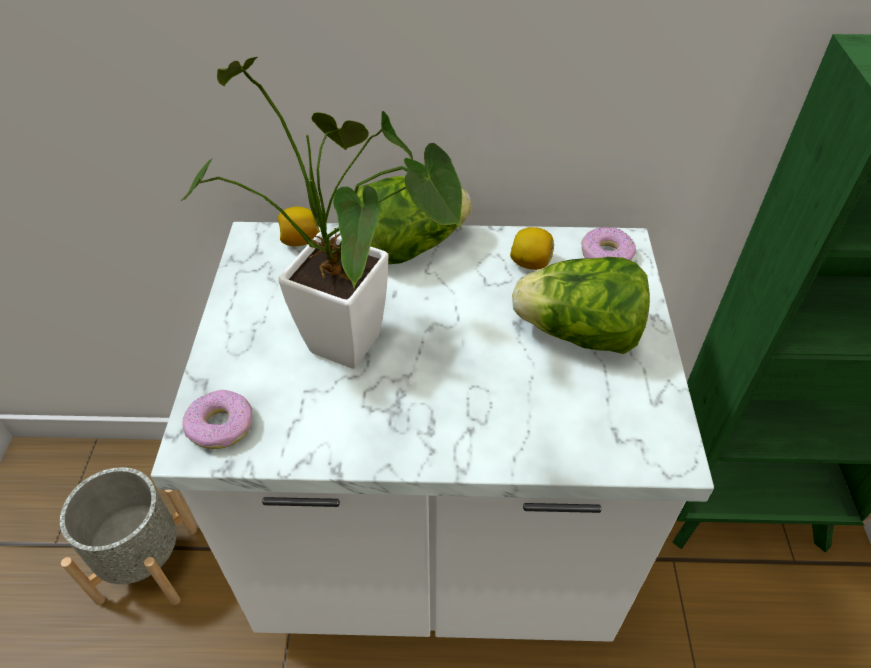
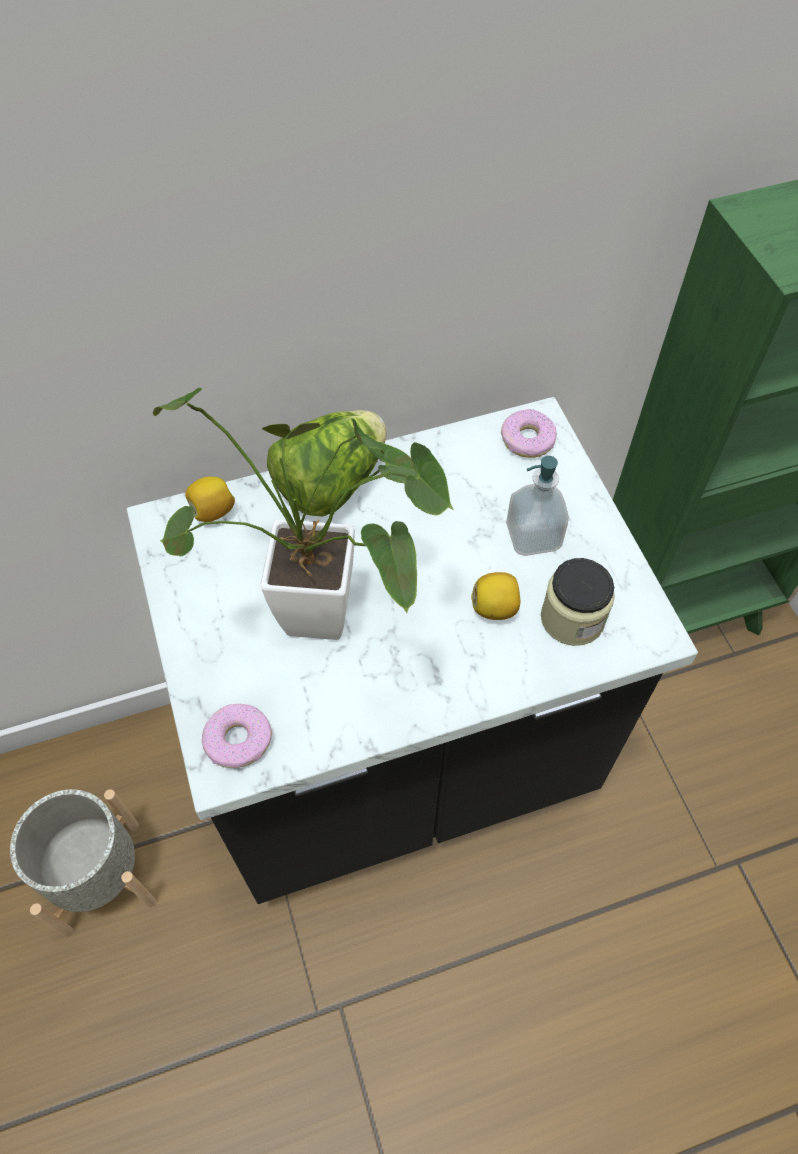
camera: 20 degrees left, 10 degrees up
(435, 551) = (399, 759): white counter -> black counter
(530, 263) = (459, 470): lemon -> lemon (495, 607)
(578, 334) = (533, 536): lettuce -> soap dispenser
(588, 416) = (572, 618): none -> jar

